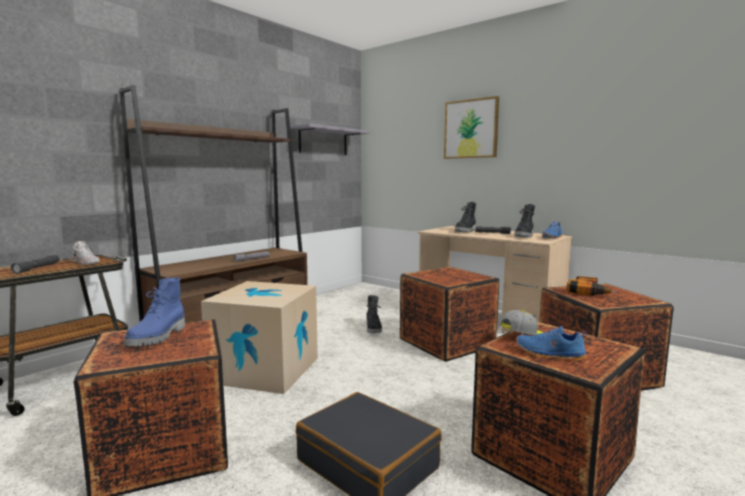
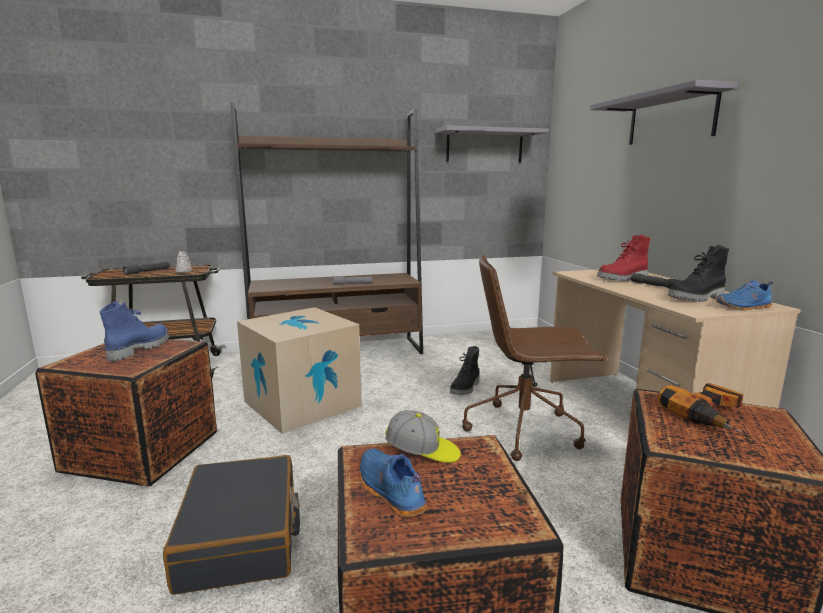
camera: 35 degrees right, 5 degrees up
(158, 337) = (138, 349): blue boot -> blue boot turned 150 degrees clockwise
(447, 342) = (528, 431): crate -> brown office chair
(466, 231) = (623, 279): black boot -> red boot
(471, 129) = (670, 118): picture -> grey shelf

